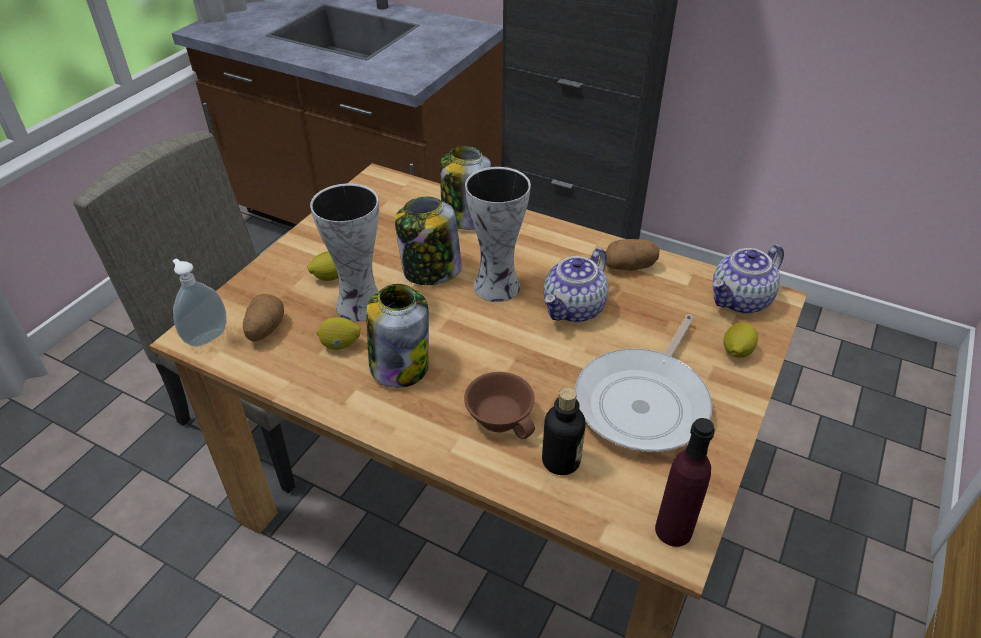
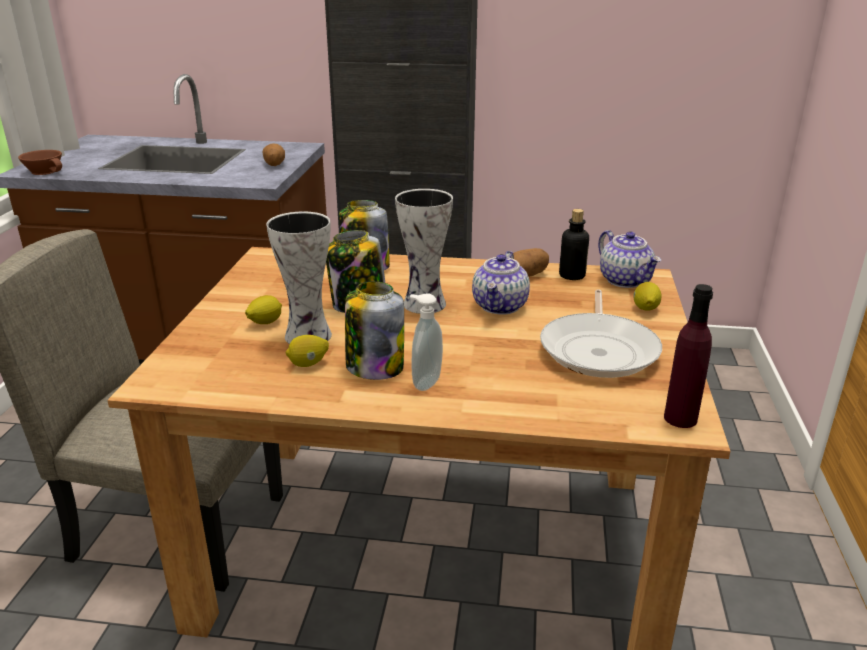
camera: 20 degrees left, 15 degrees down
(206, 336) = (166, 382): soap dispenser -> soap dispenser (425, 382)
(265, 329) = (225, 367): potato -> potato (274, 165)
(502, 417) = (491, 381): brown cup -> brown cup (46, 171)
(561, 461) = (560, 397): bottle -> bottle (572, 275)
(740, 300) = (625, 280): teapot -> teapot turned 60 degrees counterclockwise

